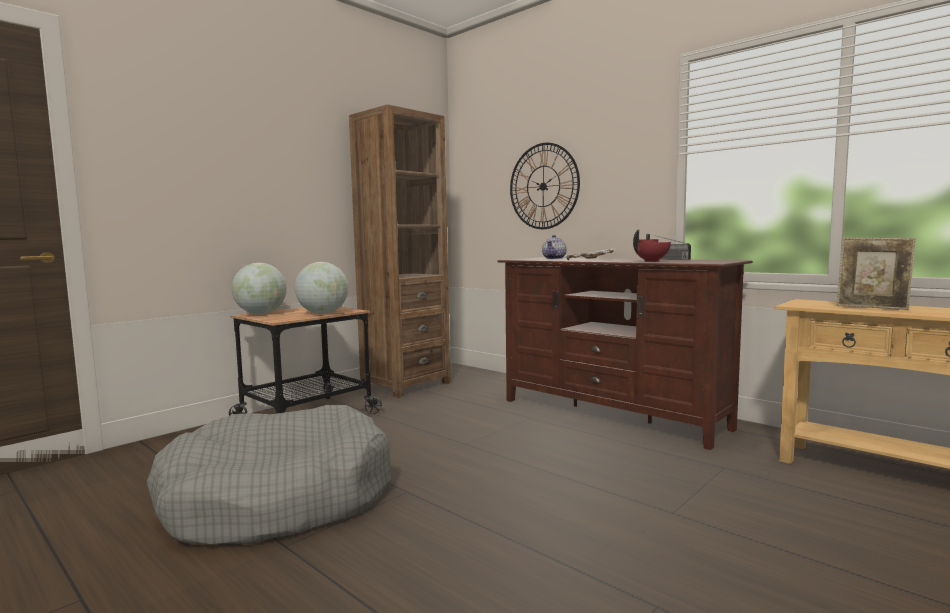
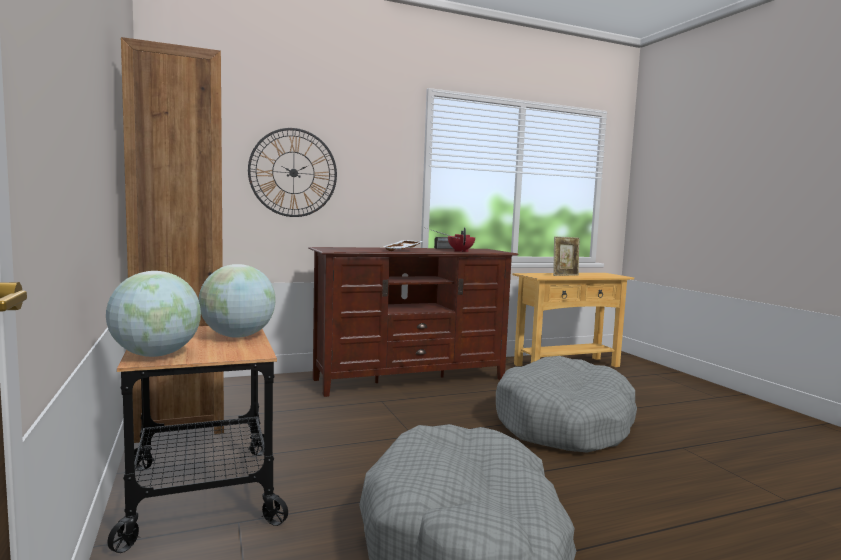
camera: 65 degrees left, 0 degrees up
(554, 258) = (352, 248): teapot -> none
(610, 504) = (564, 424): none -> grey dog bed

